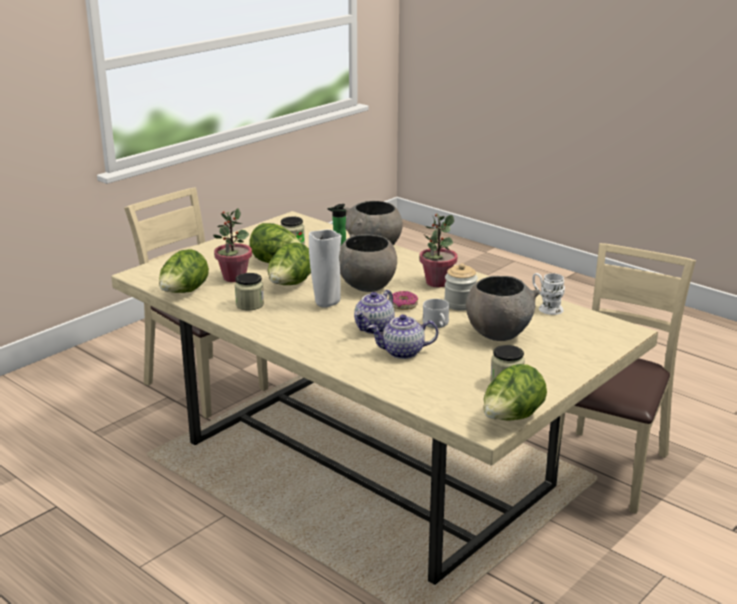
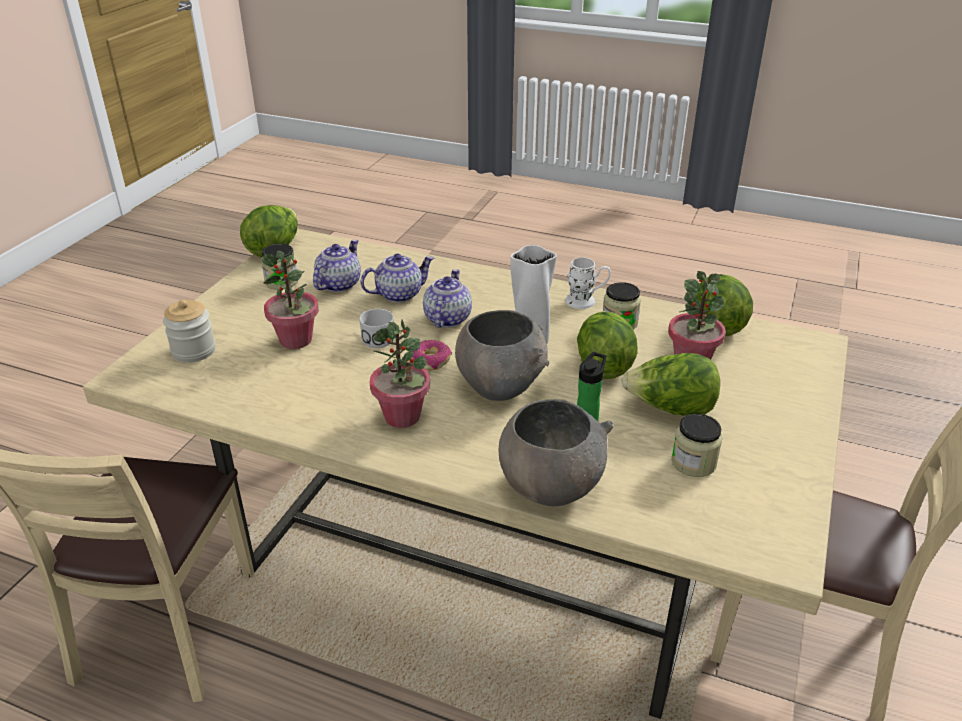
camera: 160 degrees right, 10 degrees up
(453, 370) = (338, 284): none -> teapot
(460, 304) = (355, 379): jar -> jar (193, 351)
(498, 333) = (296, 340): grey bowl -> potted plant
(546, 308) = (232, 396): white mug -> white mug (586, 301)

